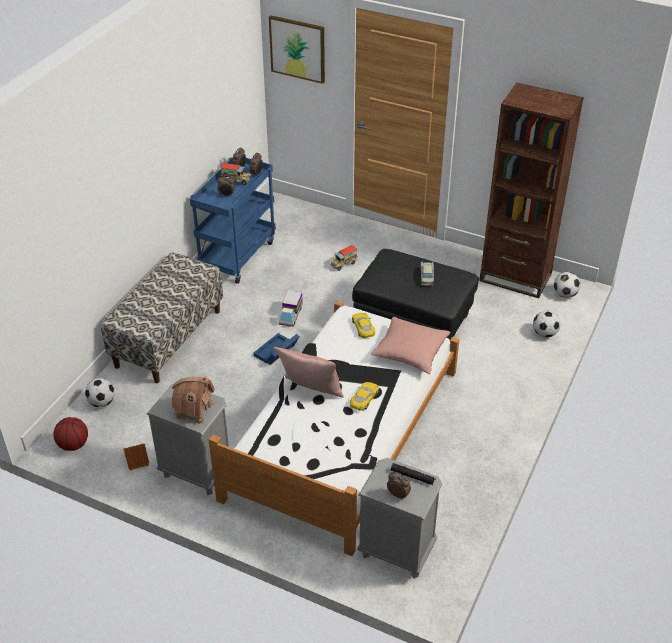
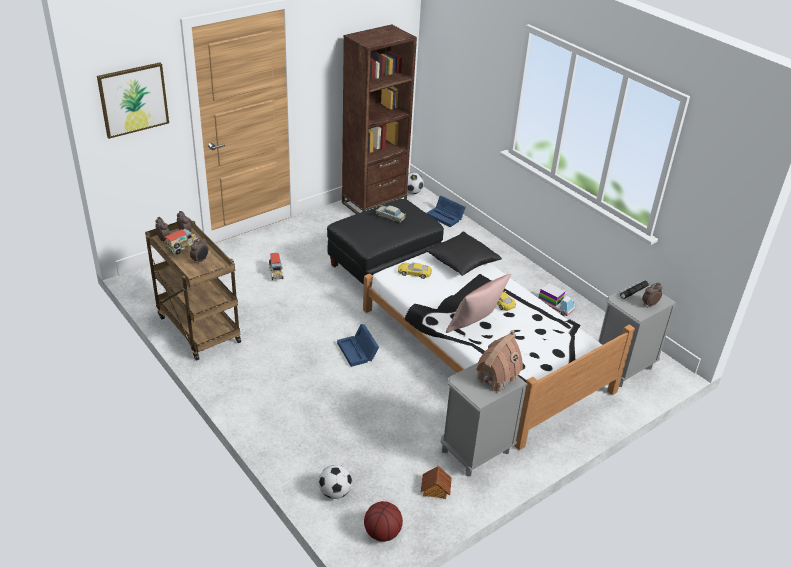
camera: 65 degrees left, 5 degrees down
(168, 338) = (278, 414): bench -> none
(237, 255) = (197, 328): blue cart -> brown cart
(290, 315) = (315, 326): toy truck -> toy truck (555, 306)
(410, 352) = (461, 262): pink pillow -> black pillow
(545, 334) = (446, 217): football -> blue storage box

